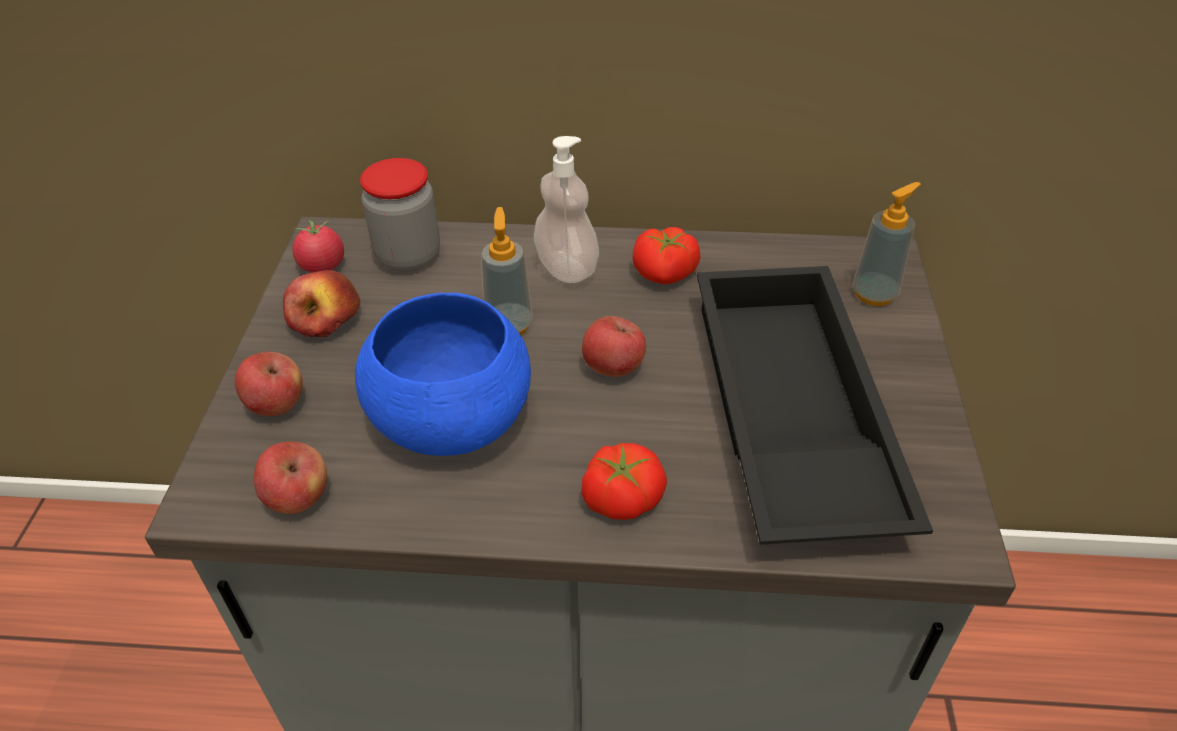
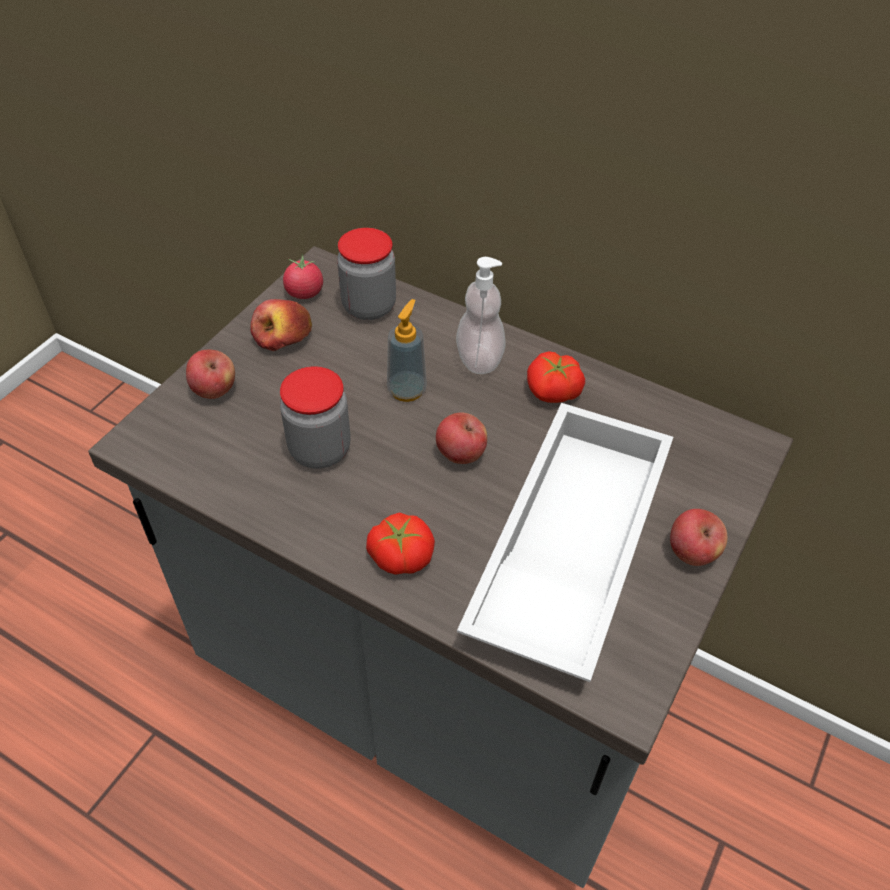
camera: 25 degrees right, 5 degrees up
(298, 498) = (191, 464): apple -> apple (692, 552)
(451, 422) = (320, 450): blue bowl -> jar
(785, 415) = (565, 545): black tray -> white tray
(874, 293) = (716, 474): soap dispenser -> none

